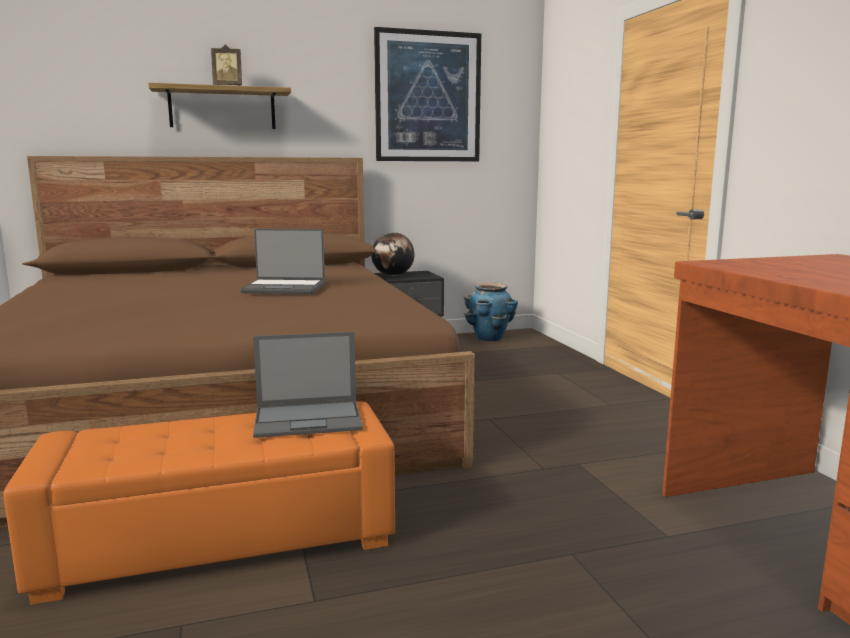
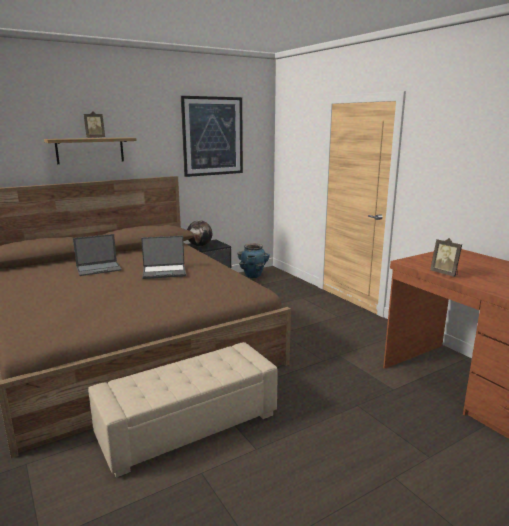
camera: 15 degrees left, 5 degrees up
(221, 539) = (188, 425): orange ottoman -> beige ottoman
(309, 419) = (227, 358): laptop -> laptop (99, 268)
(784, 276) = (445, 273): none -> picture frame

